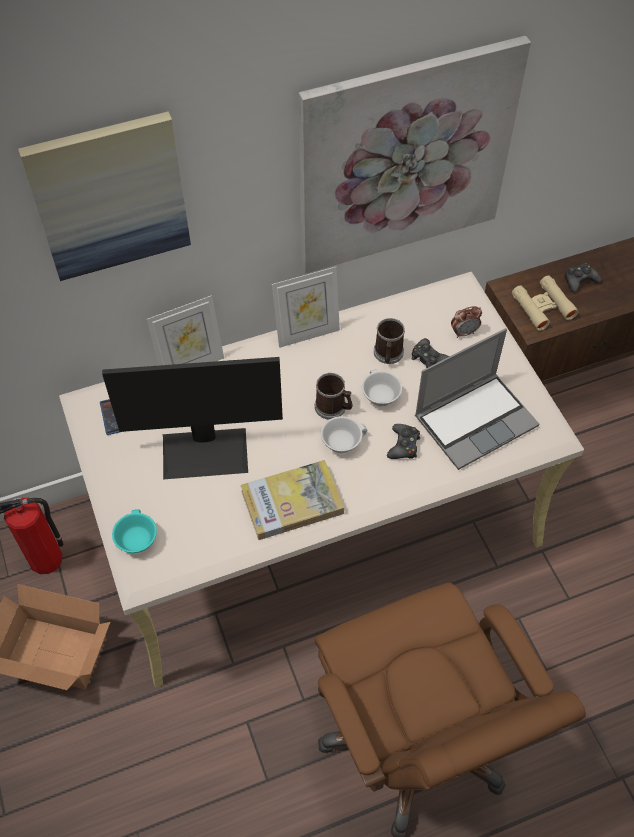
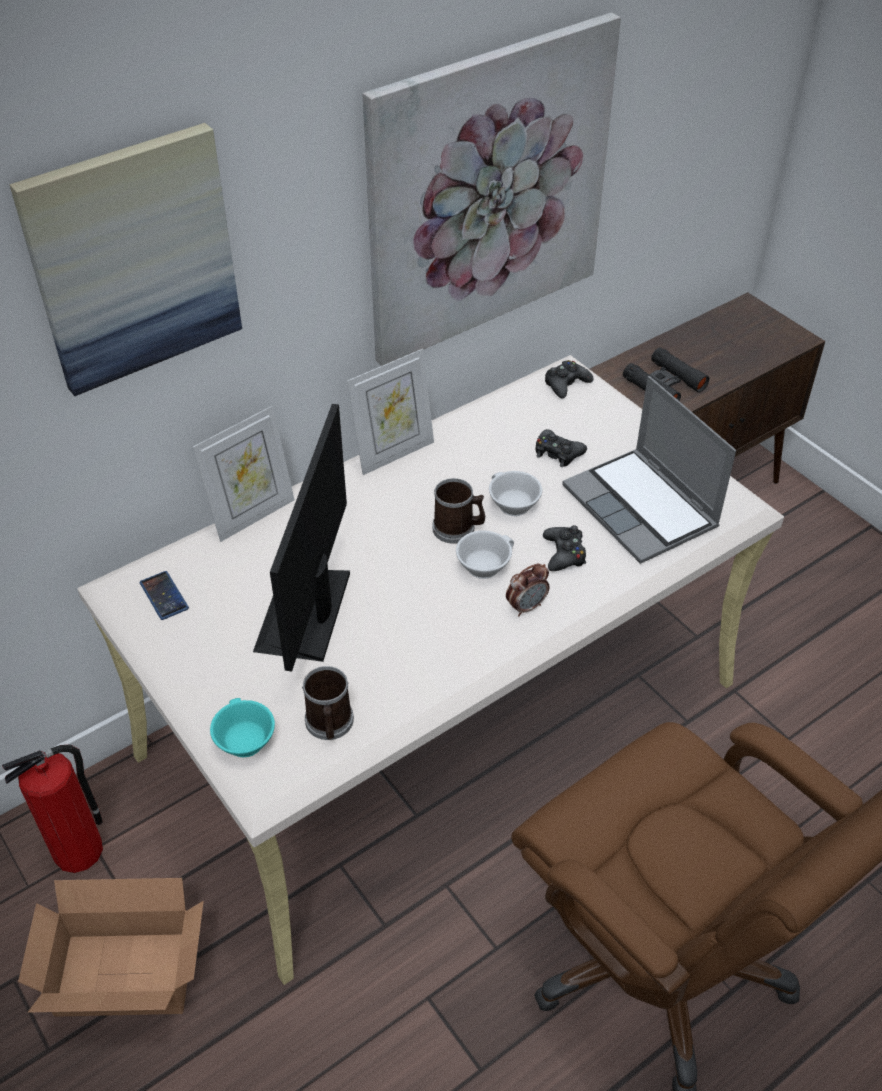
camera: 15 degrees left, 10 degrees down
(205, 452) = (306, 613): monitor -> monitor turned 120 degrees clockwise
(292, 502) = (444, 648): book -> none
(388, 355) = (505, 458): mug -> mug (329, 724)
(464, 332) = (589, 417): alarm clock -> alarm clock (526, 606)
(475, 420) = (642, 508): laptop -> laptop turned 105 degrees clockwise
(542, 307) = (664, 384): beige binoculars -> black binoculars
(579, 280) = (695, 350): black game controller -> black game controller (566, 384)

